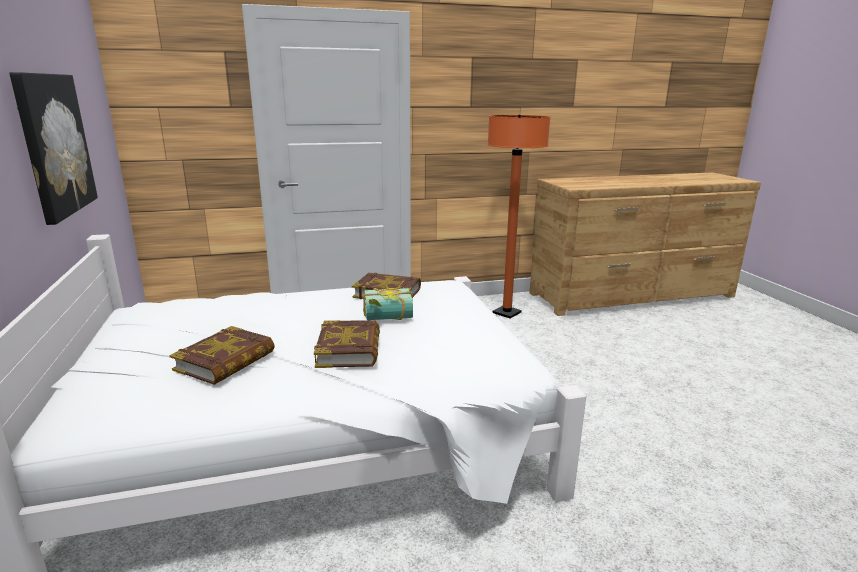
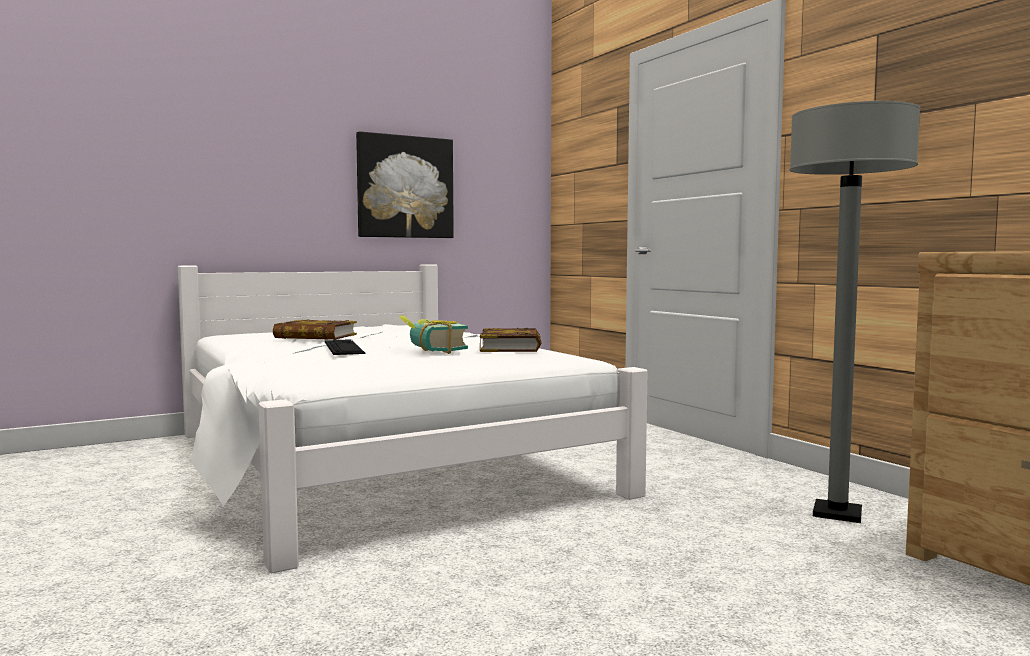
camera: 75 degrees right, 15 degrees down
(349, 349) = (343, 347): book -> keyboard
(506, 313) = (837, 514): orange floor lamp -> grey floor lamp

